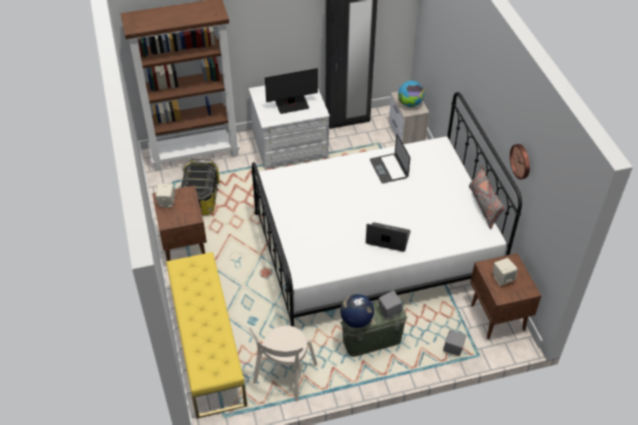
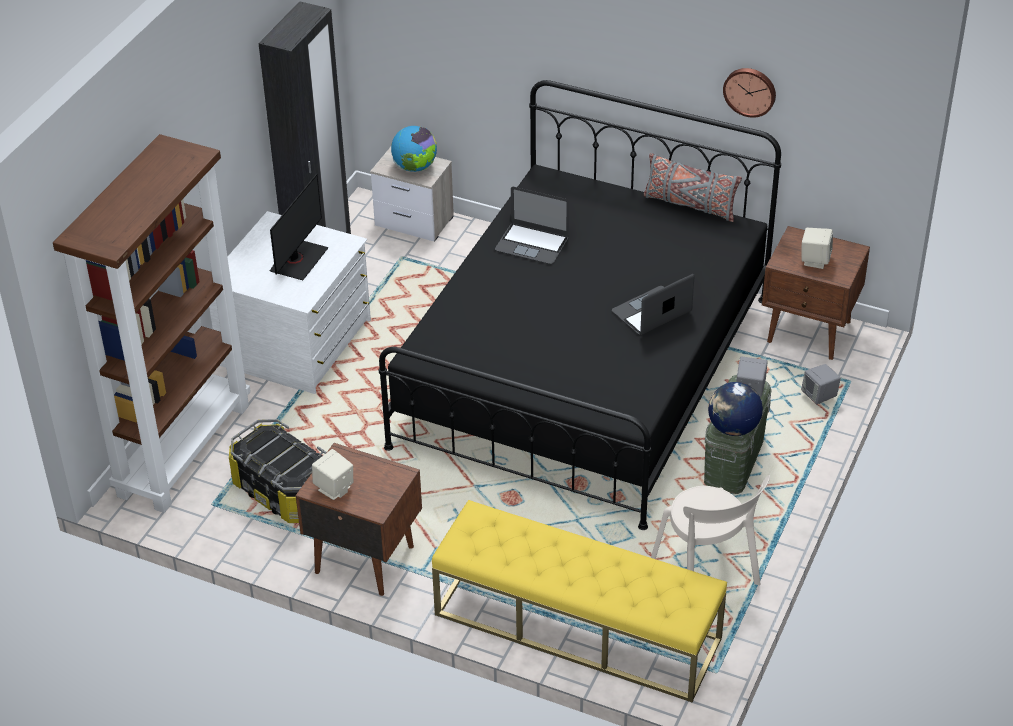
camera: 50 degrees left, 5 degrees down
(373, 248) = (583, 371): white bed -> black bed

